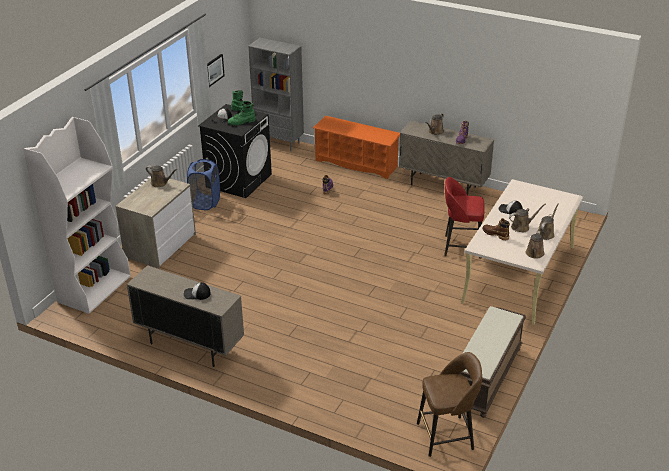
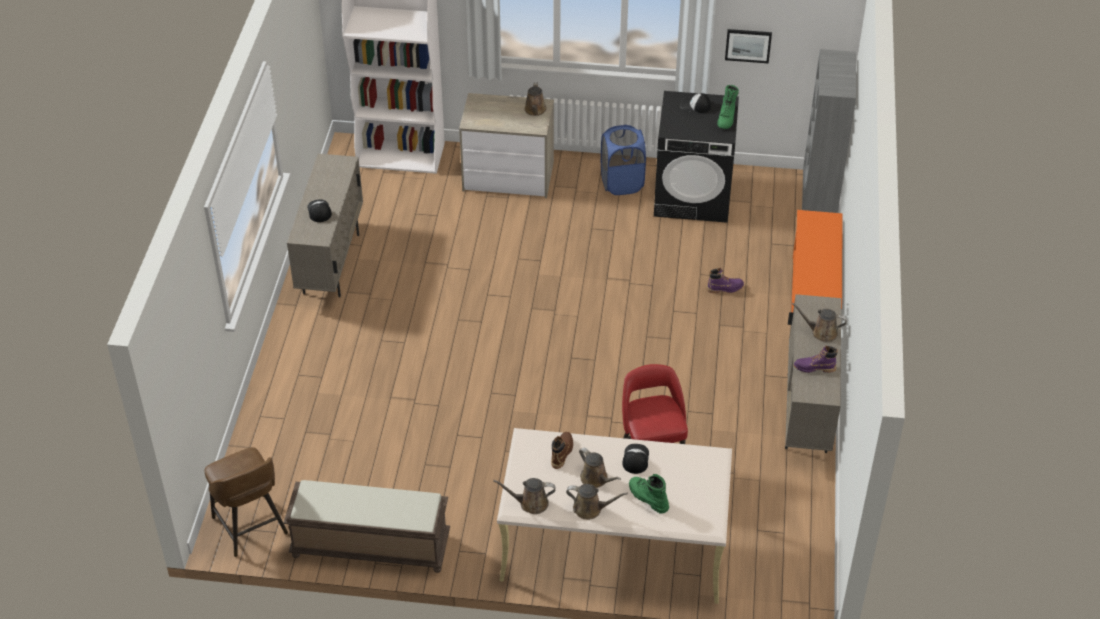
camera: 70 degrees right, 10 degrees up
(242, 122) = (695, 126): green boot -> green boot (647, 498)

